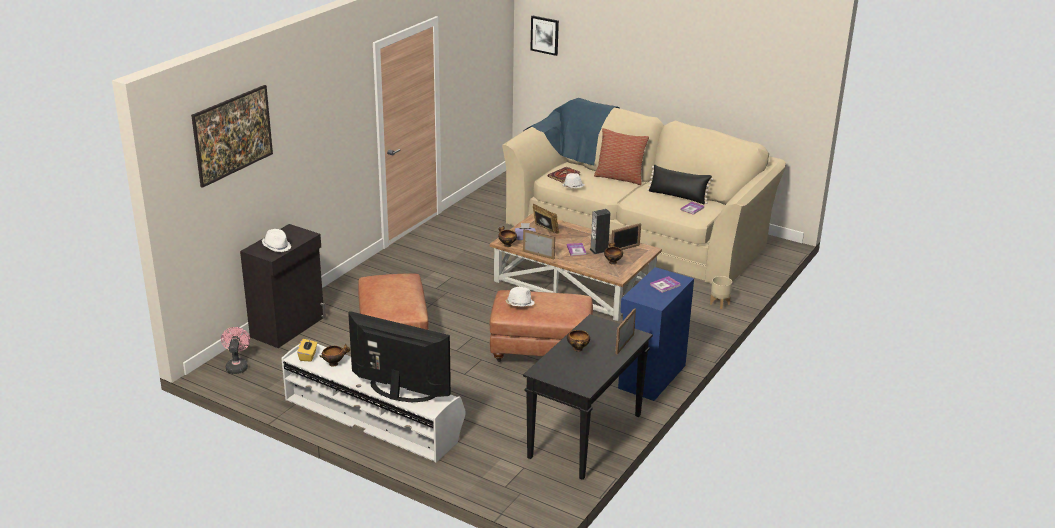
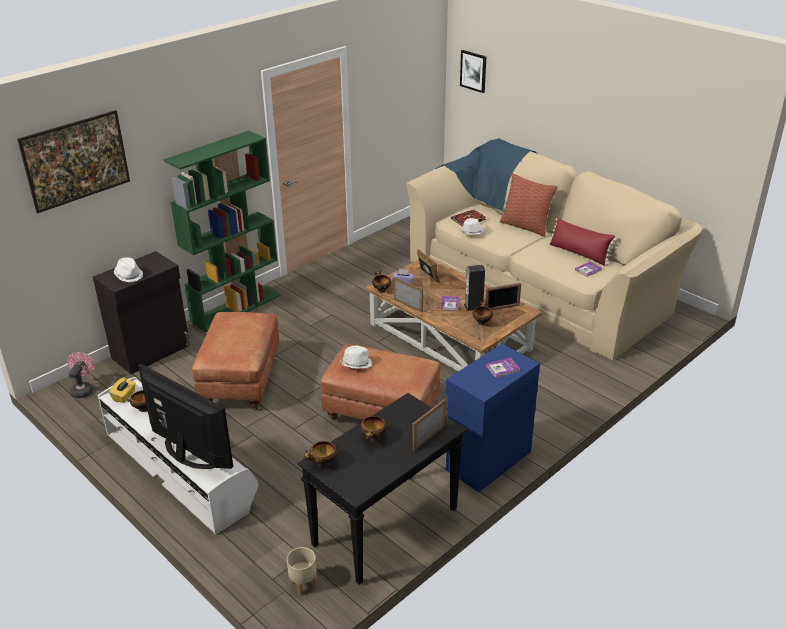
camera: 15 degrees right, 5 degrees up
(353, 280) = (236, 308): none -> green bookcase
(545, 372) = (323, 464): none -> bowl
(677, 196) = (578, 253): black pillow -> red pillow
(719, 304) = (596, 379): beige planter -> beige planter (303, 584)

